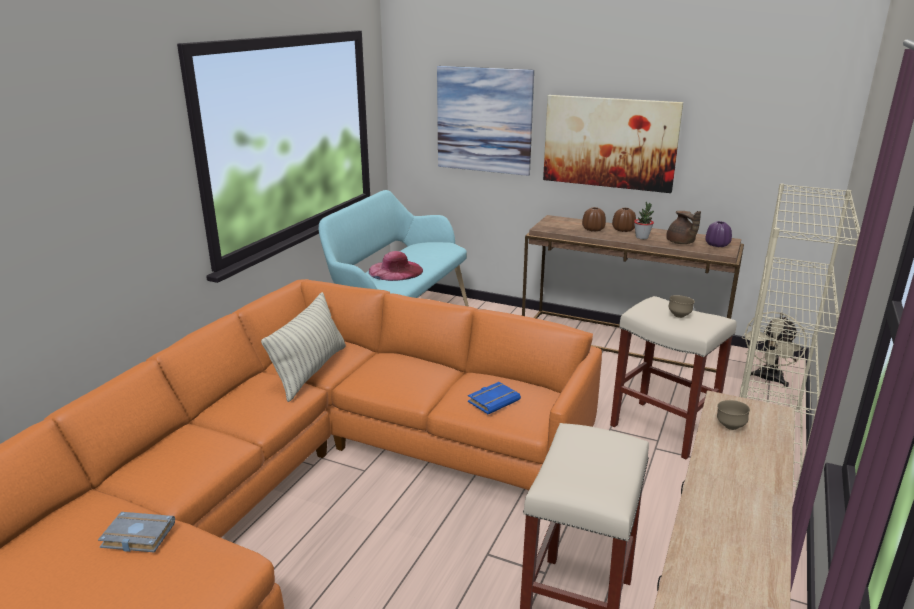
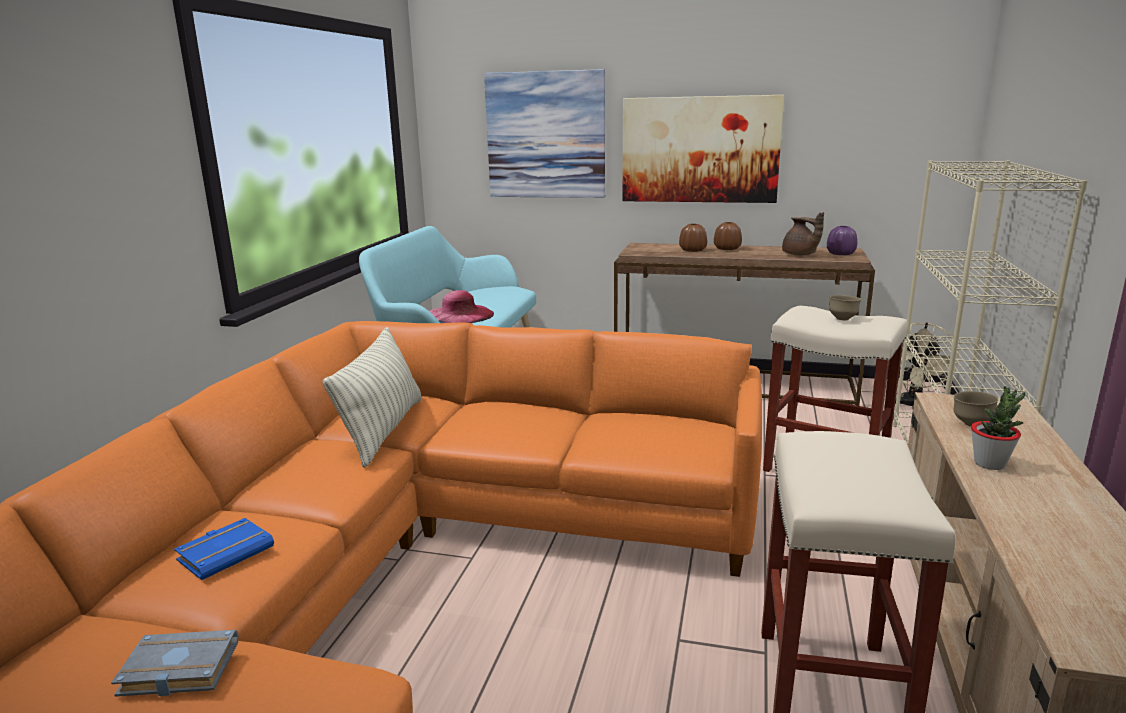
camera: 10 degrees left, 5 degrees down
(493, 400) = (644, 438): blue book -> blue book (226, 552)
(642, 237) = (753, 253): potted plant -> potted plant (989, 464)

